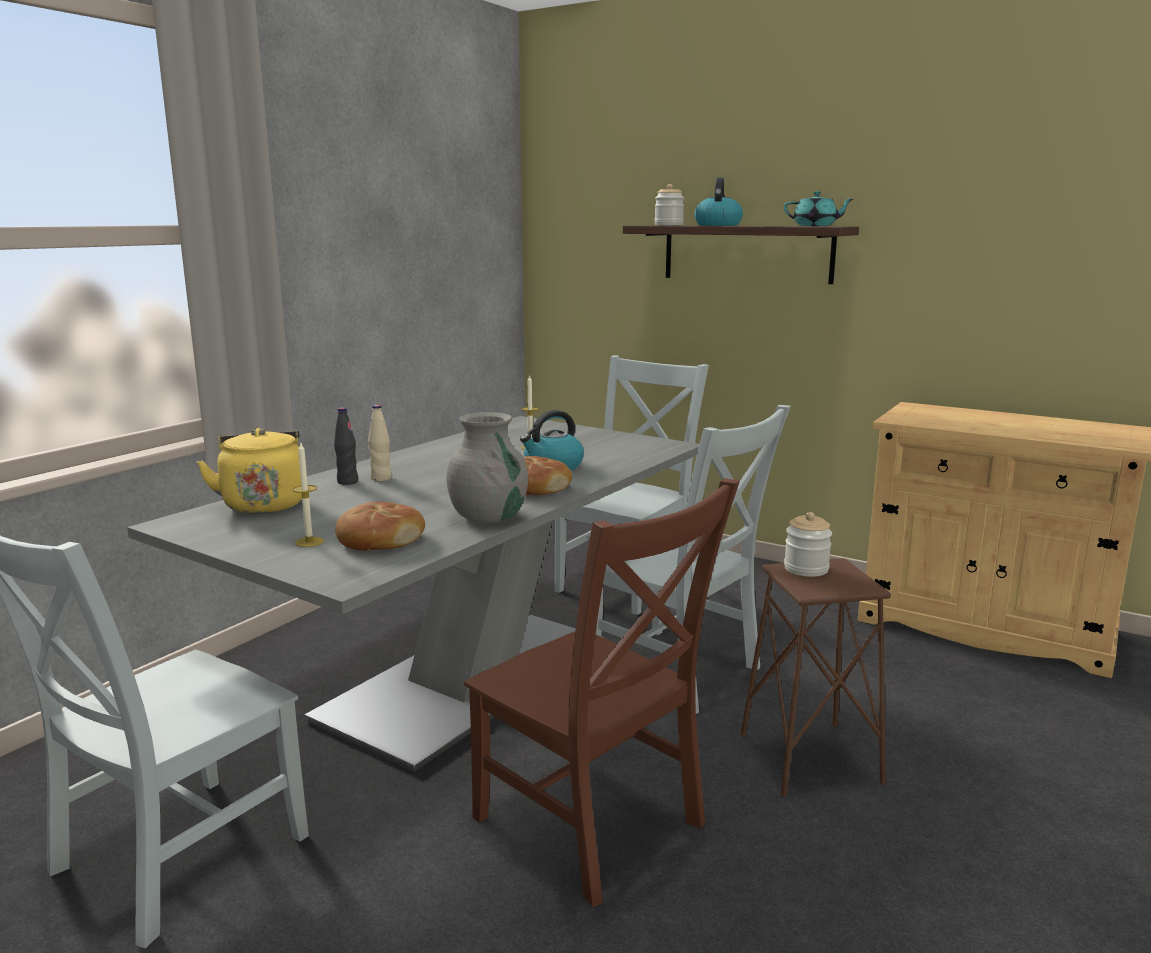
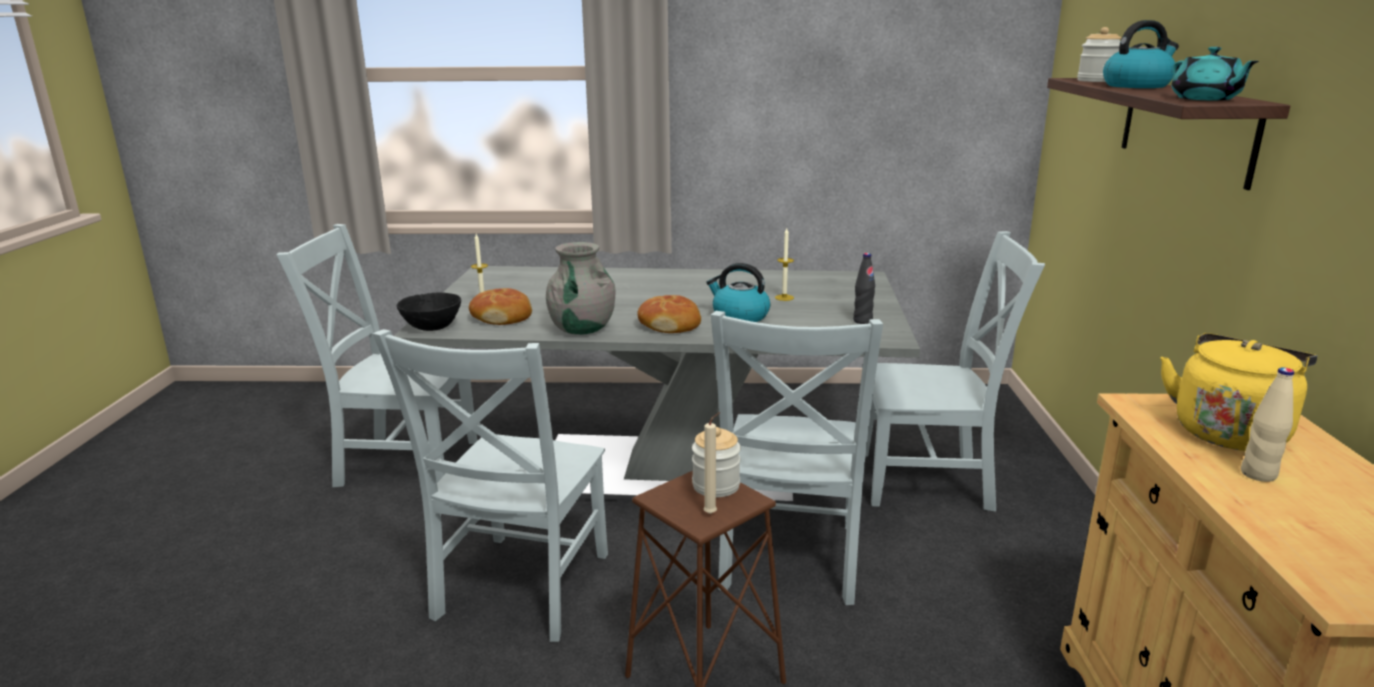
camera: 60 degrees right, 5 degrees up
(264, 504) = (542, 275): yellow kettle -> yellow kettle (1229, 431)
(347, 482) = (613, 278): black bottle -> black bottle (862, 321)
(348, 576) = (432, 327): none -> black bowl
(381, 478) = (633, 283): beige bottle -> beige bottle (1258, 474)
(594, 827) = (519, 590): brown chair -> grey chair
(851, 579) = (712, 513): none -> beige candle

